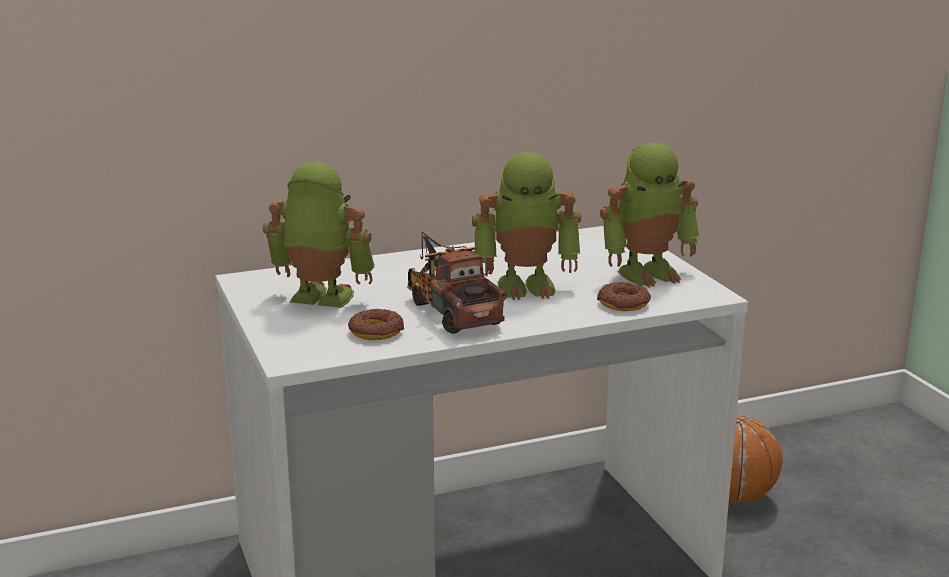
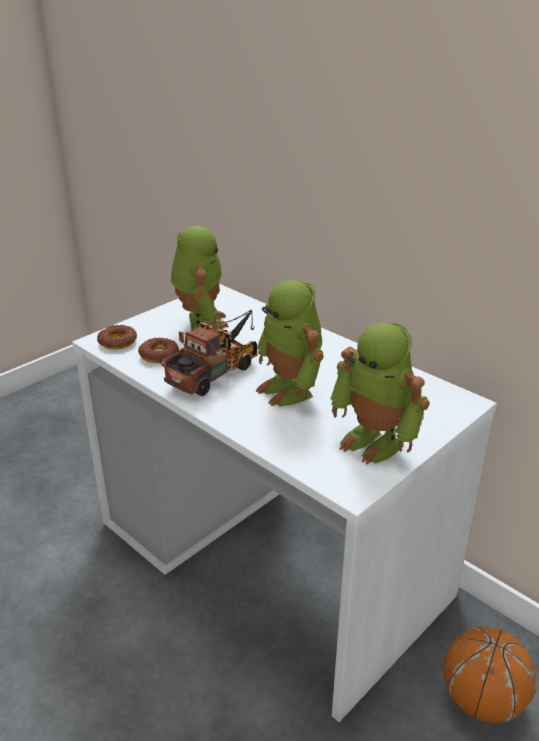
camera: 65 degrees right, 10 degrees up
(623, 303) = (288, 443): donut -> donut (117, 342)

